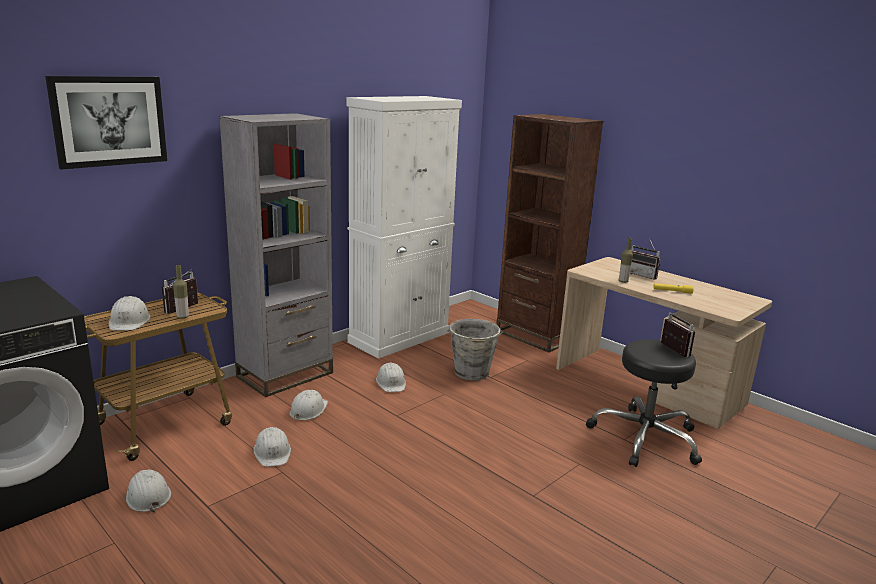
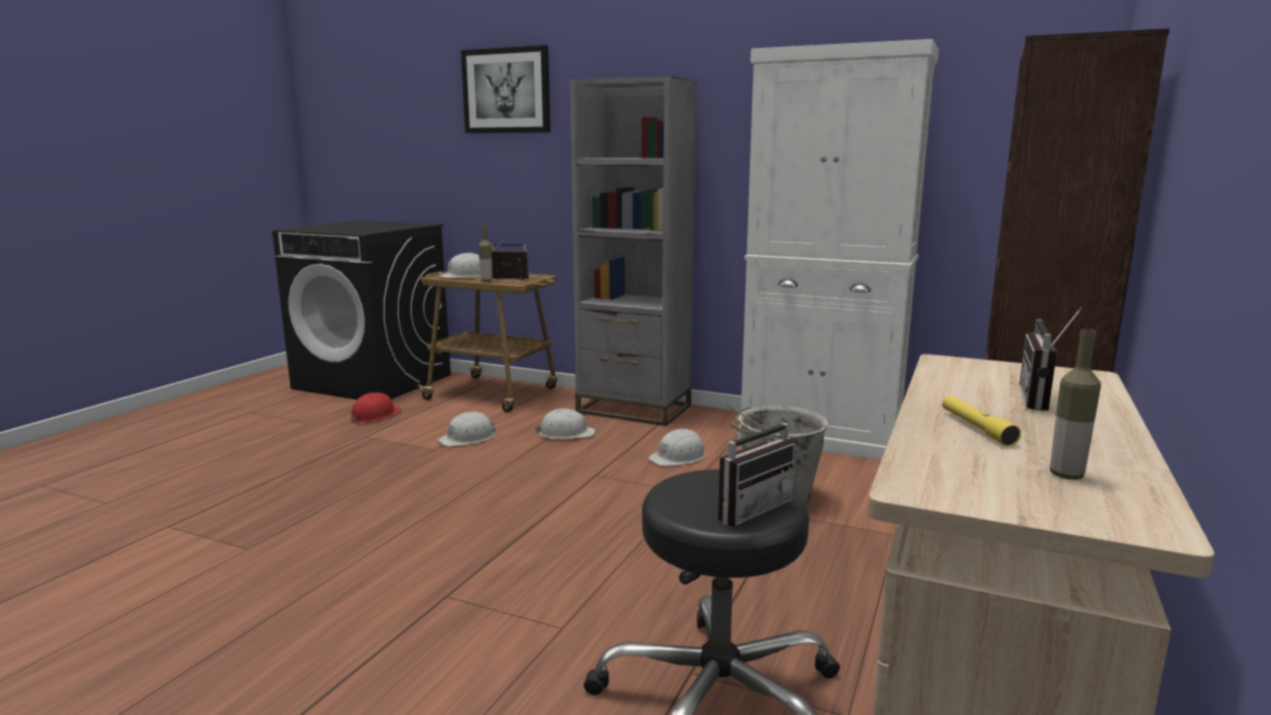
camera: 70 degrees right, 5 degrees down
(147, 495) = (375, 416): white hard hat -> red hard hat
(623, 281) = (947, 389): bottle -> bottle (1066, 475)

